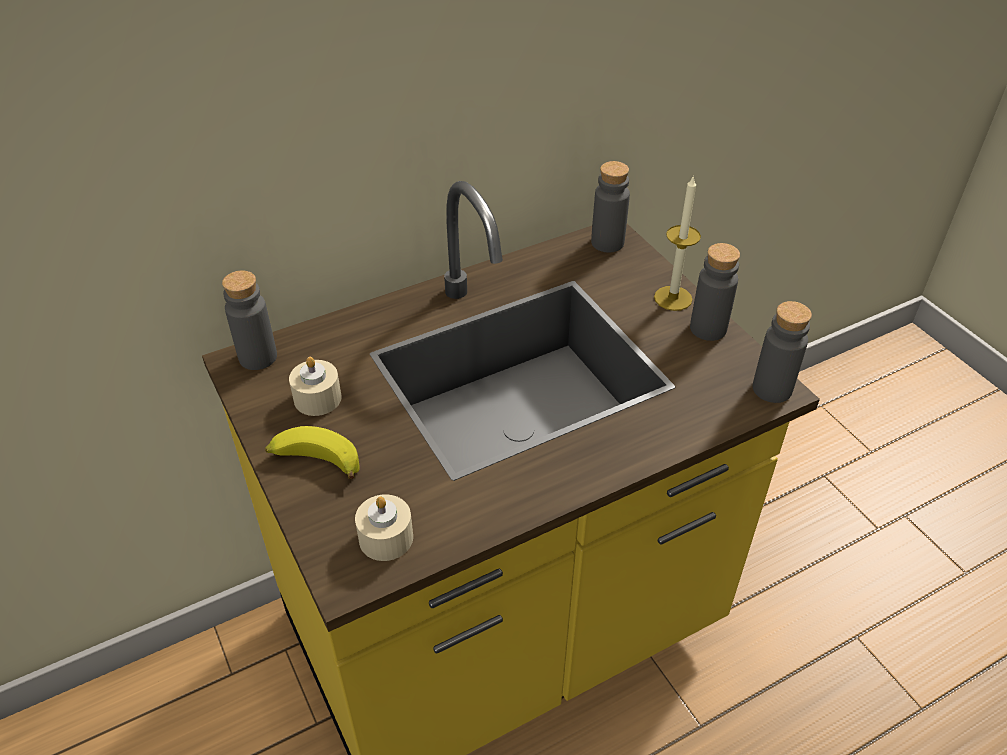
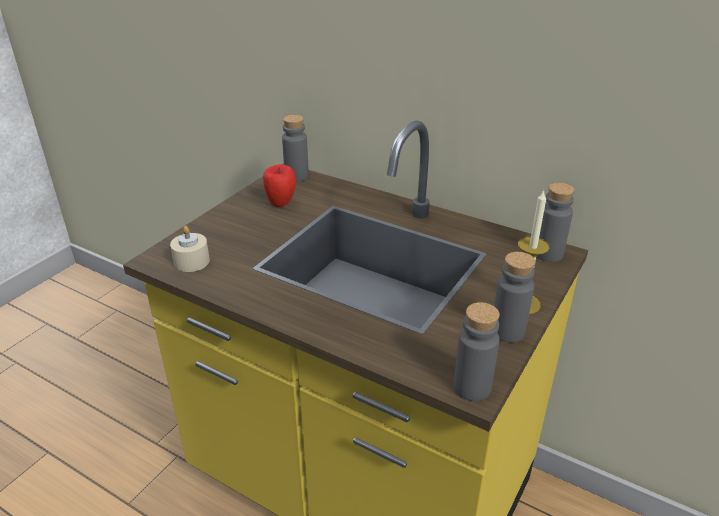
camera: 60 degrees right, 10 degrees down
(314, 462) = (232, 220): banana -> none
(317, 398) = (281, 203): beige candle -> apple

